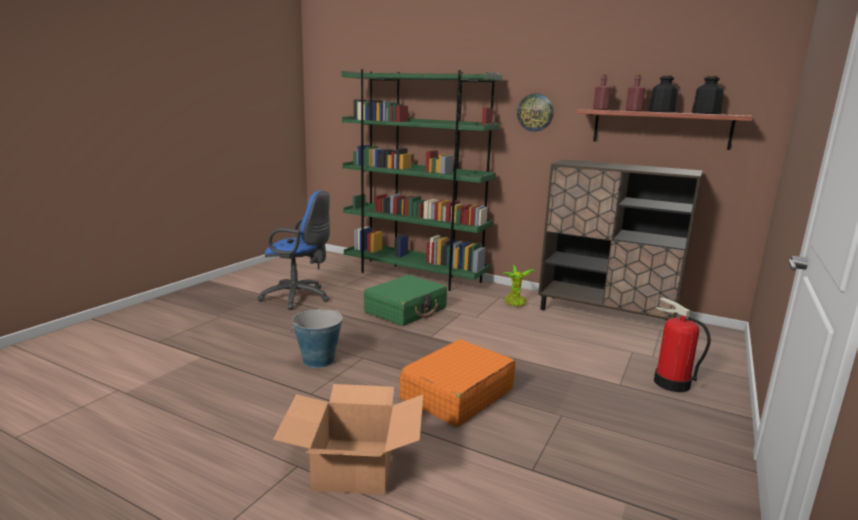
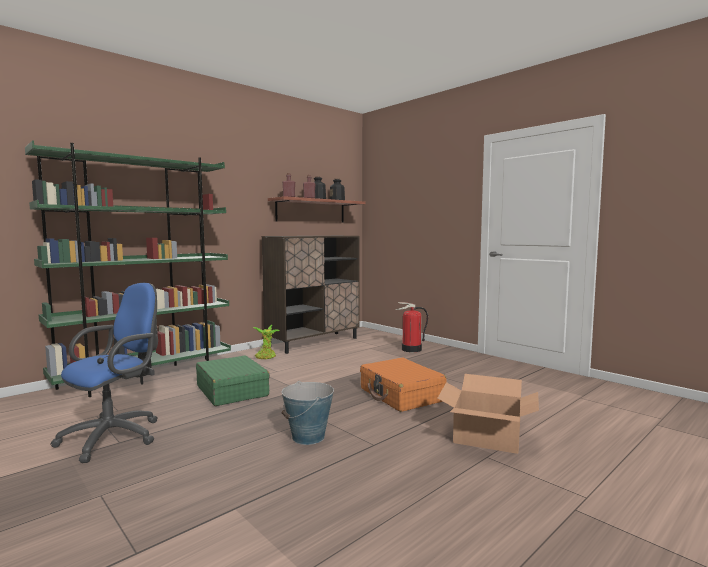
camera: 70 degrees left, 10 degrees down
(535, 112) = (232, 200): wall clock -> none

